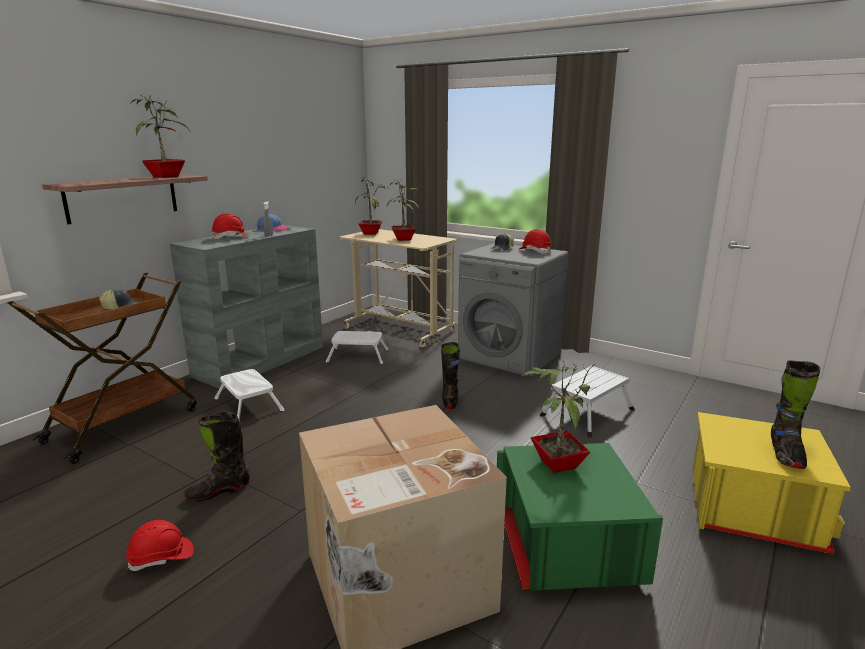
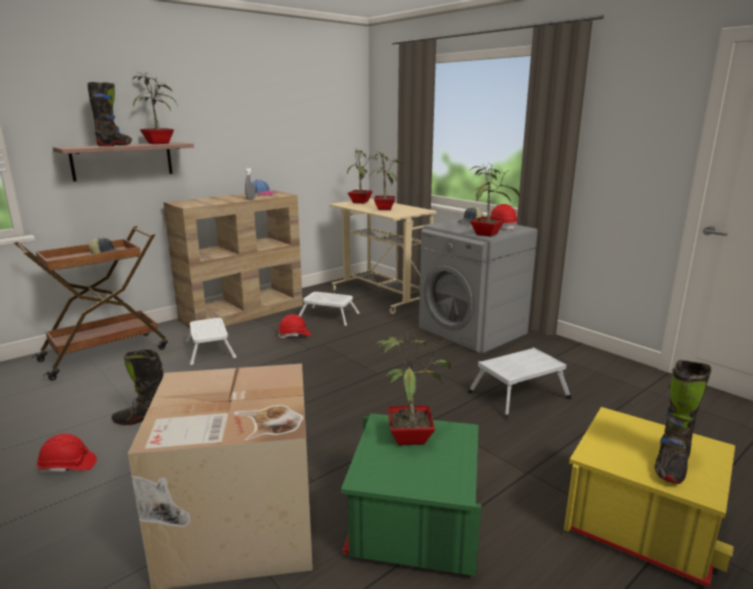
camera: 15 degrees right, 0 degrees up
(231, 237) = (217, 199): red hard hat -> red hard hat (294, 335)
(260, 361) = (242, 312): grey bookcase -> brown bookcase
(450, 400) = (387, 366): black boot -> black boot (115, 145)
(530, 259) = (487, 234): none -> potted plant

